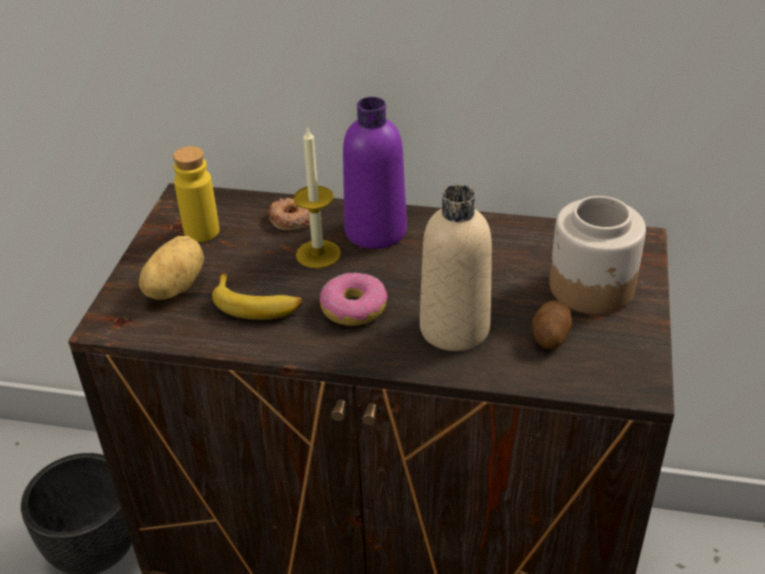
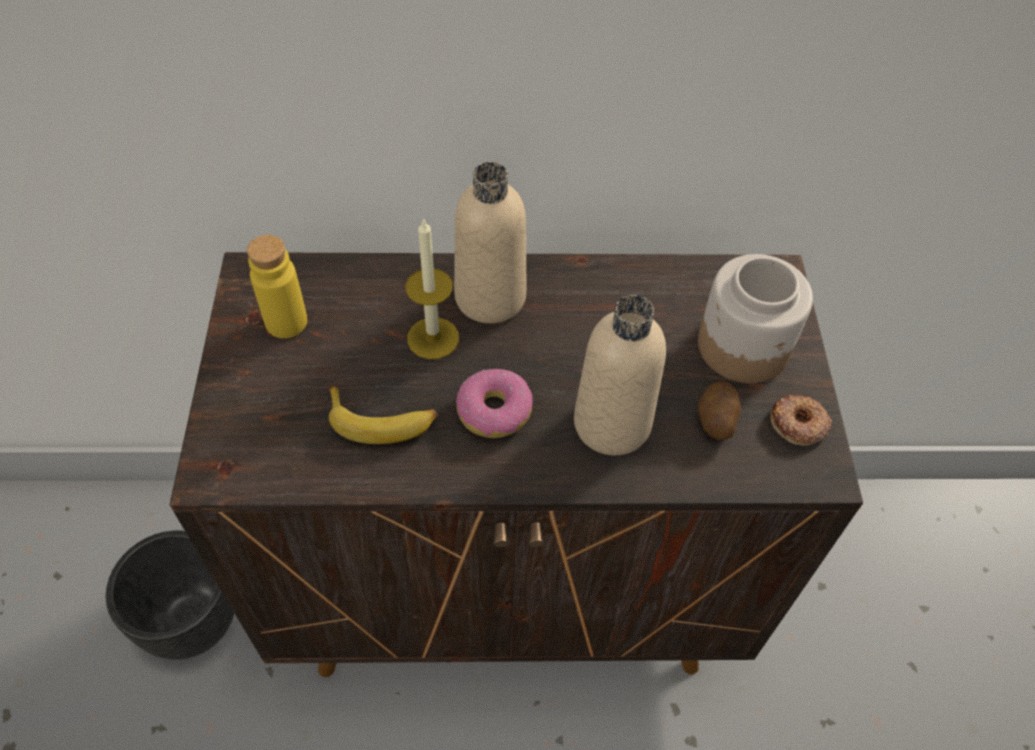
camera: 15 degrees left, 15 degrees up
(173, 287) = (276, 408): potato -> none
(291, 219) = (388, 291): donut -> donut (798, 424)
(375, 231) = (490, 297): purple bottle -> beige bottle

